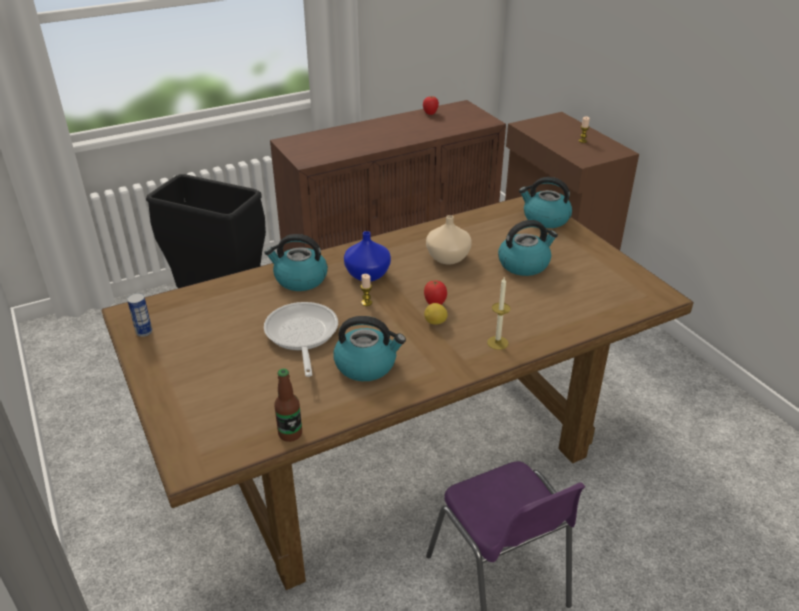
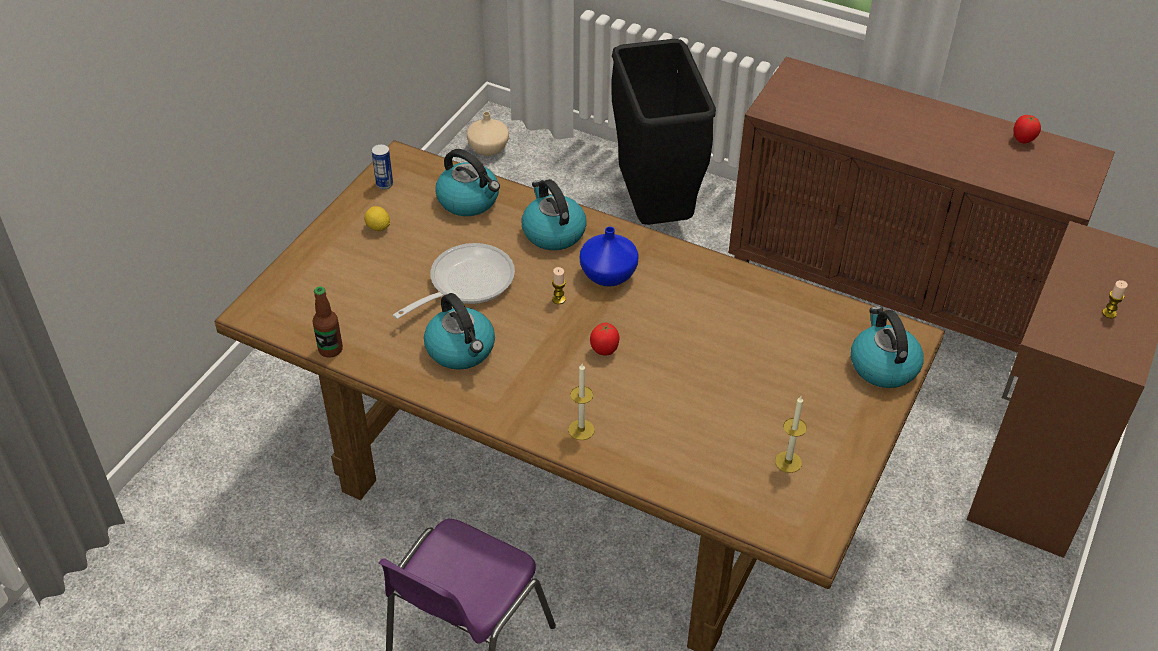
camera: 55 degrees right, 10 degrees up
(435, 322) = (572, 366): lemon -> lemon (378, 228)
(449, 258) = (704, 321): beige vase -> beige vase (488, 149)
(524, 264) = (756, 389): kettle -> kettle (469, 200)
(593, 278) = (788, 462): none -> candle

